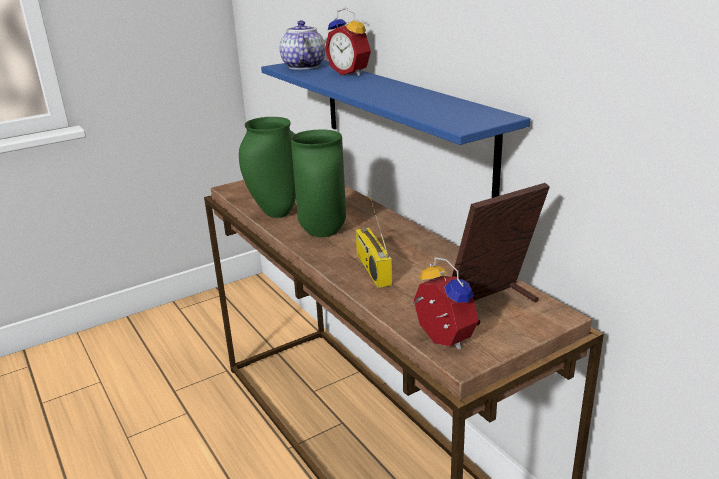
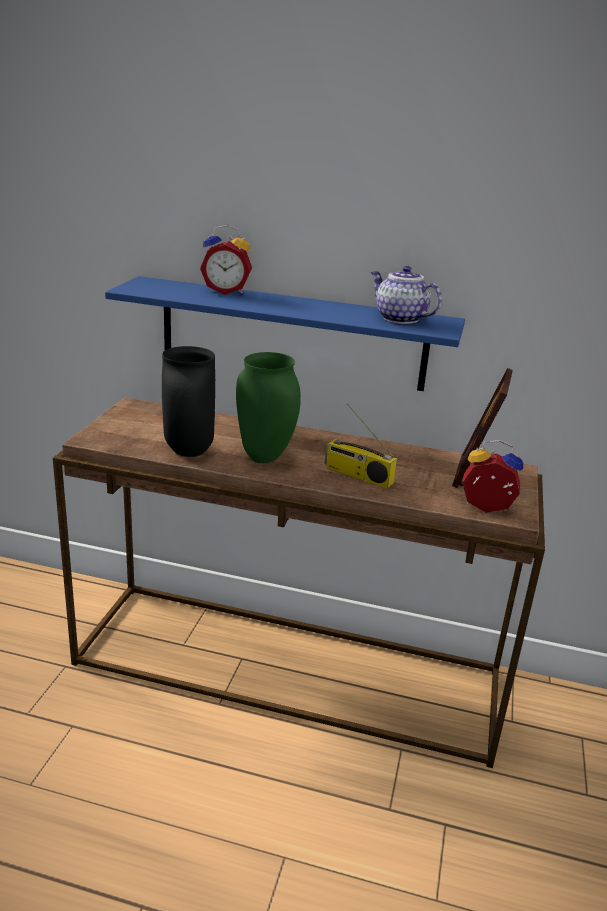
camera: 45 degrees left, 0 degrees up
(277, 213) = (190, 452): green vase -> black vase
(303, 66) = (156, 287): teapot -> teapot (399, 318)

